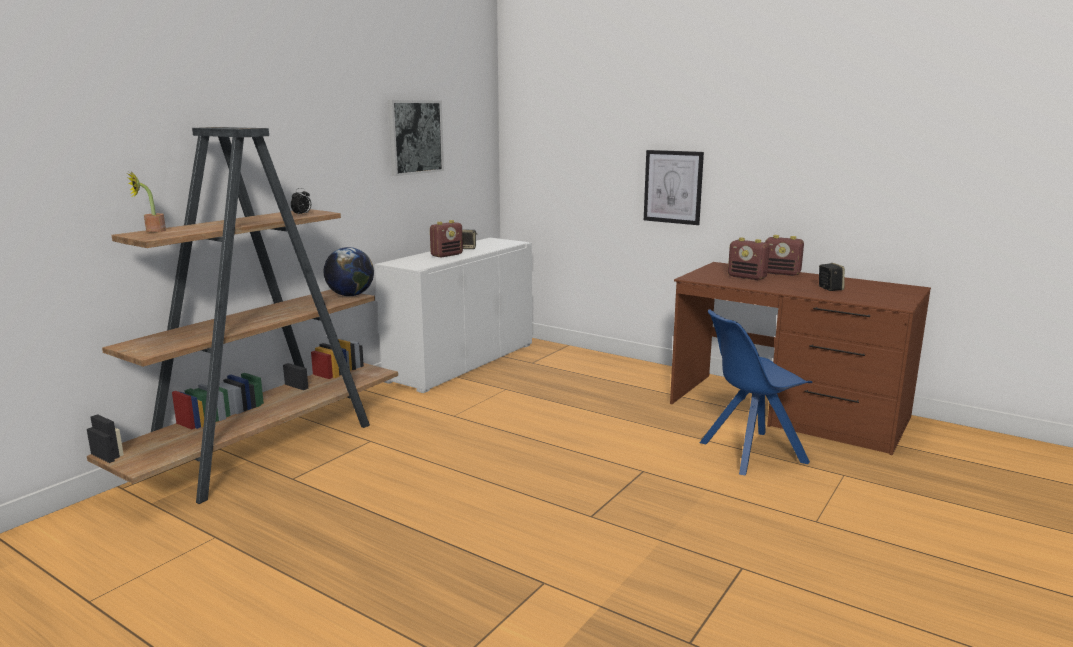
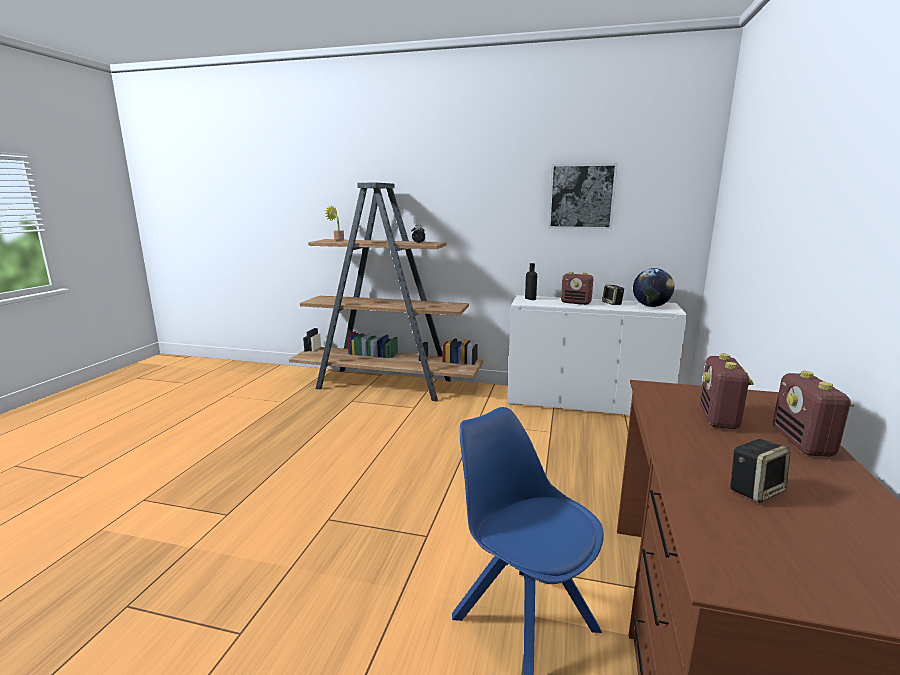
camera: 70 degrees right, 0 degrees up
(350, 295) = (453, 308): globe -> globe (651, 306)
(402, 262) = (529, 298): none -> black bottle
(673, 187) = (788, 271): picture -> none

